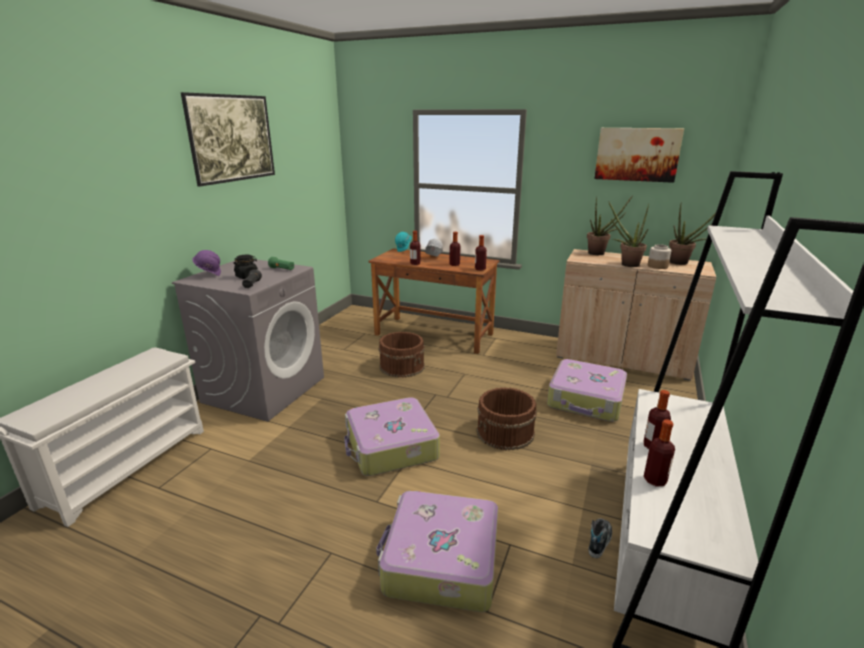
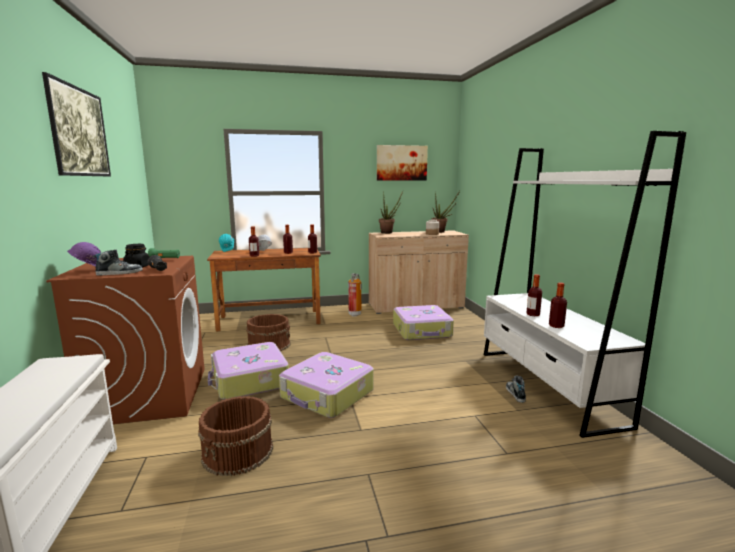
camera: 35 degrees left, 10 degrees down
(222, 283) = (119, 273): none -> shoe
(264, 389) = (148, 395): grey washing machine -> brown washing machine
(440, 561) = (448, 442): suitcase -> suitcase (249, 380)
(505, 433) = (397, 361): brown bucket -> brown bucket (238, 452)
(530, 351) = (355, 314): none -> fire extinguisher
(626, 264) = (414, 235): potted plant -> none

